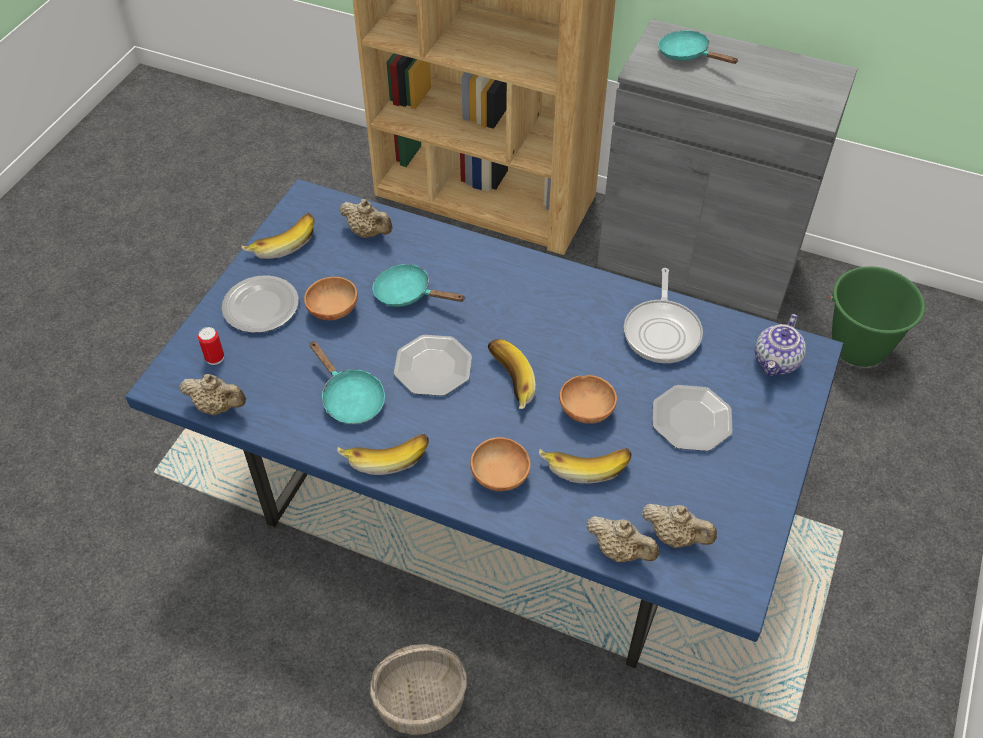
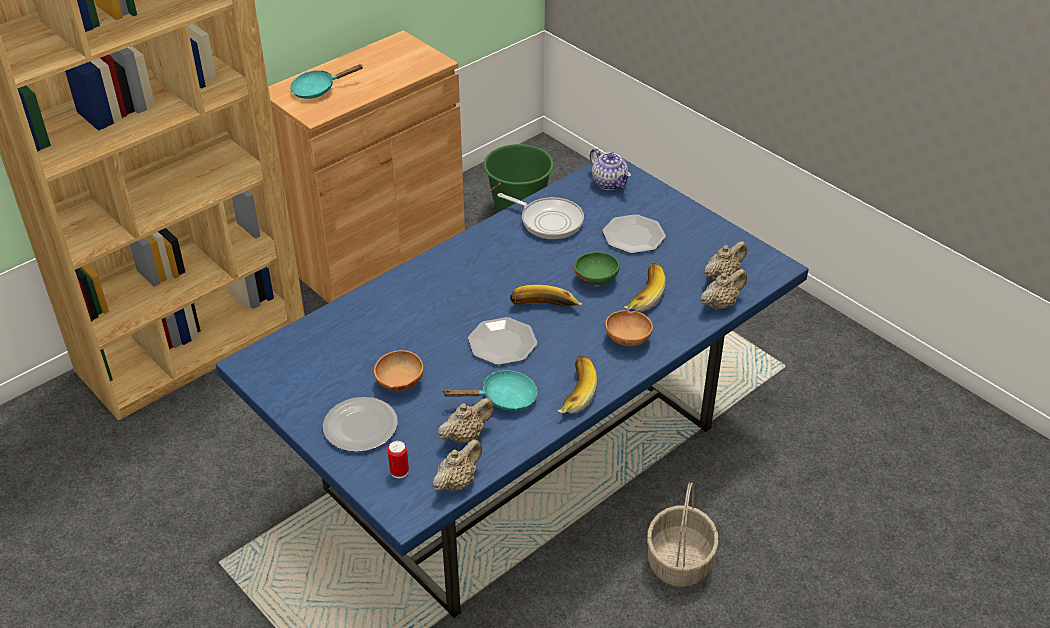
camera: 65 degrees left, 10 degrees down
(282, 242) = (291, 394): banana -> none
(368, 232) = (325, 337): beige teapot -> beige teapot (466, 436)
(408, 294) = (415, 334): turquoise frying pan -> none
(587, 410) = (595, 279): brown bowl -> green bowl
(697, 261) = (377, 253): grey cabinet -> brown cabinet

